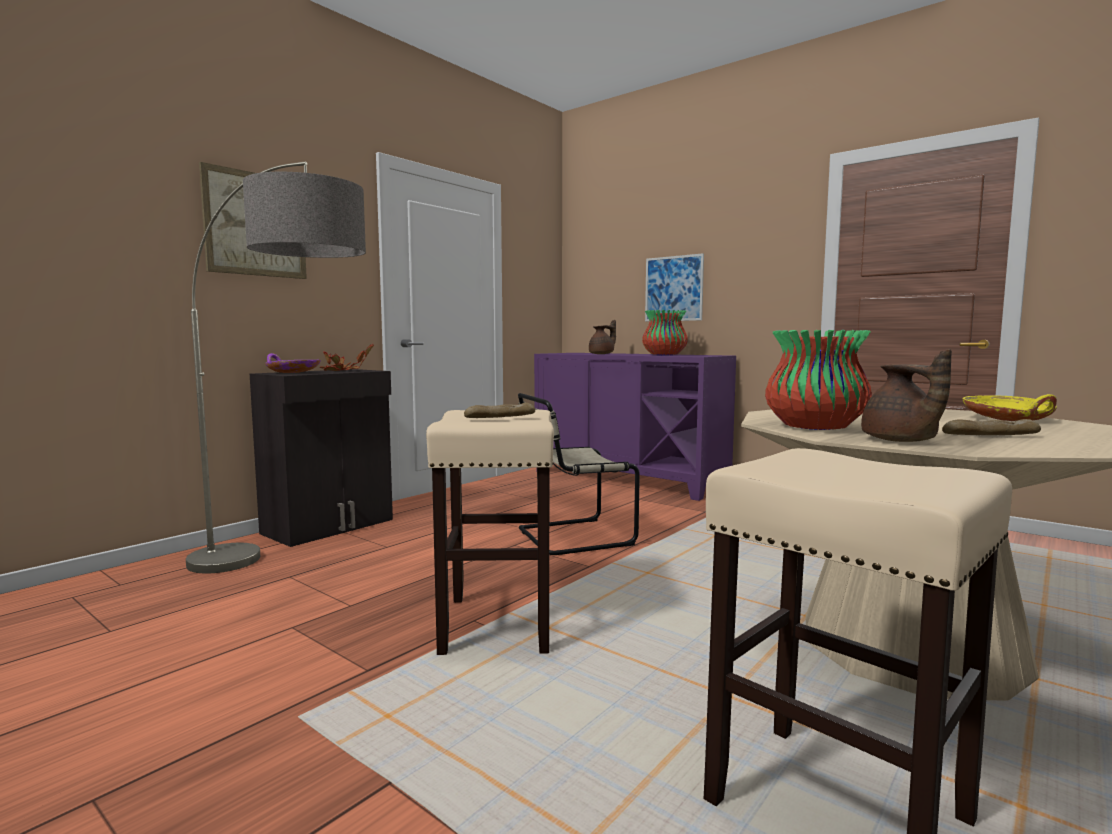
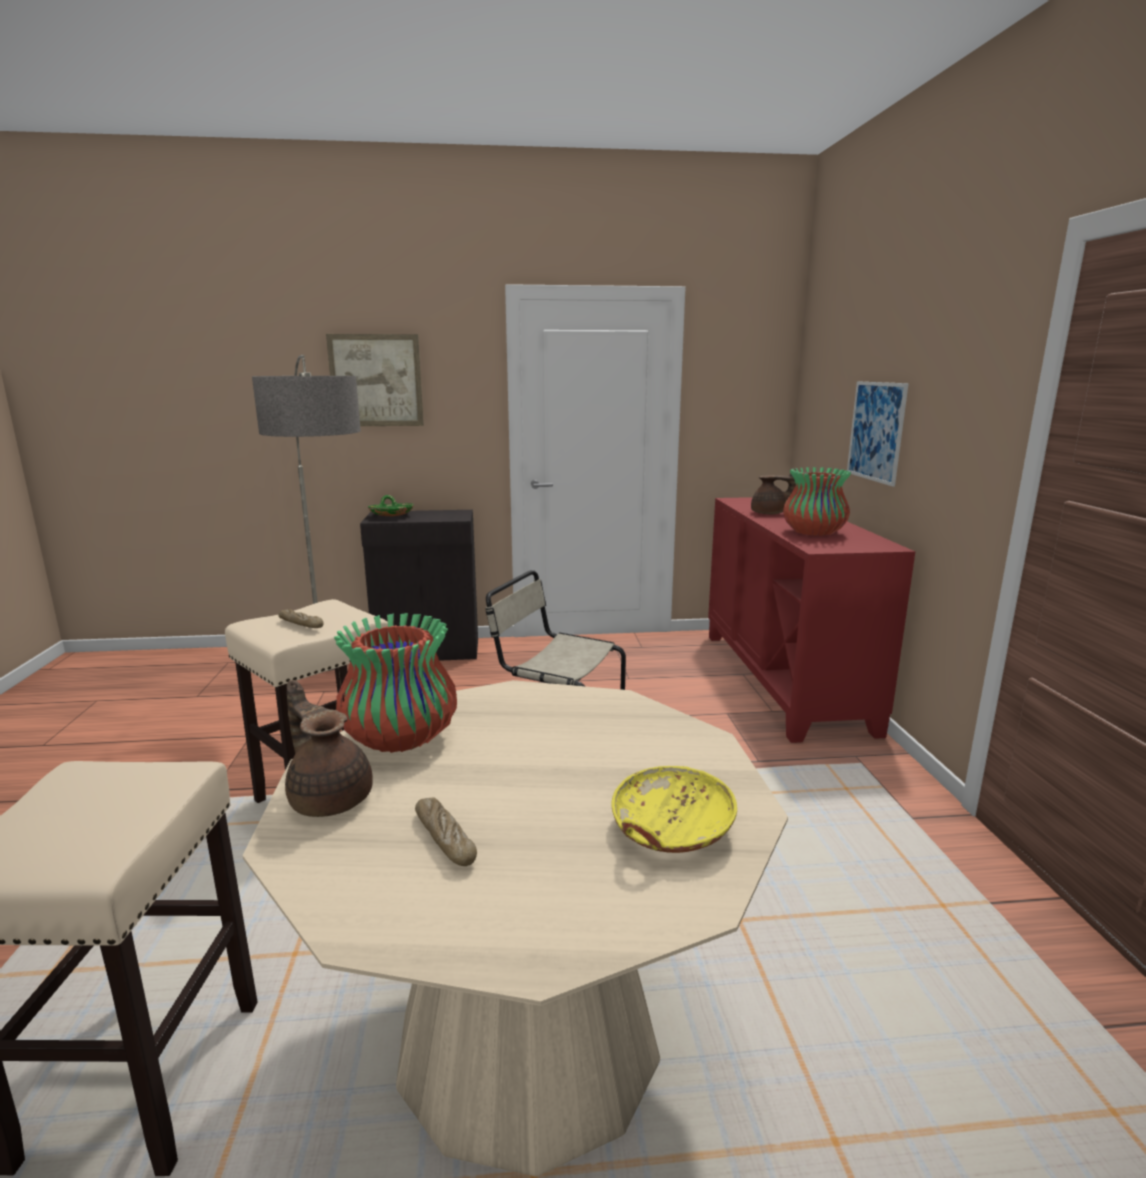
camera: 45 degrees right, 10 degrees up
(292, 373) = (391, 515): purple bowl -> green bowl
(343, 371) = (439, 515): potted plant -> none
(628, 479) = (785, 680): purple cabinet -> red cabinet
(900, 441) = (330, 797): brown teapot -> brown teapot turned 105 degrees clockwise

